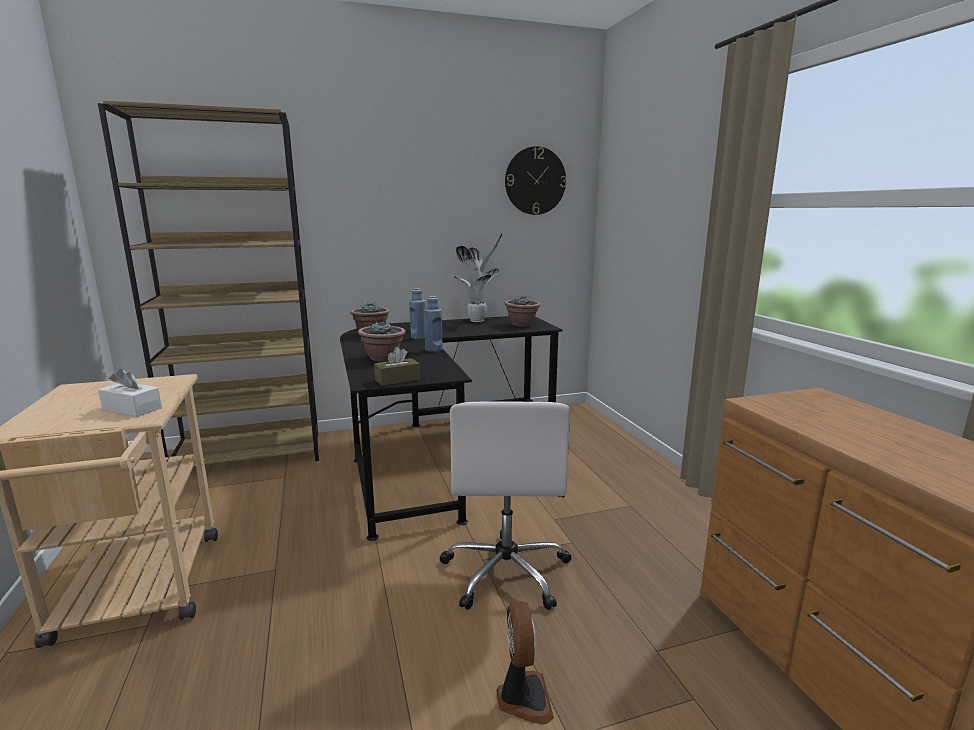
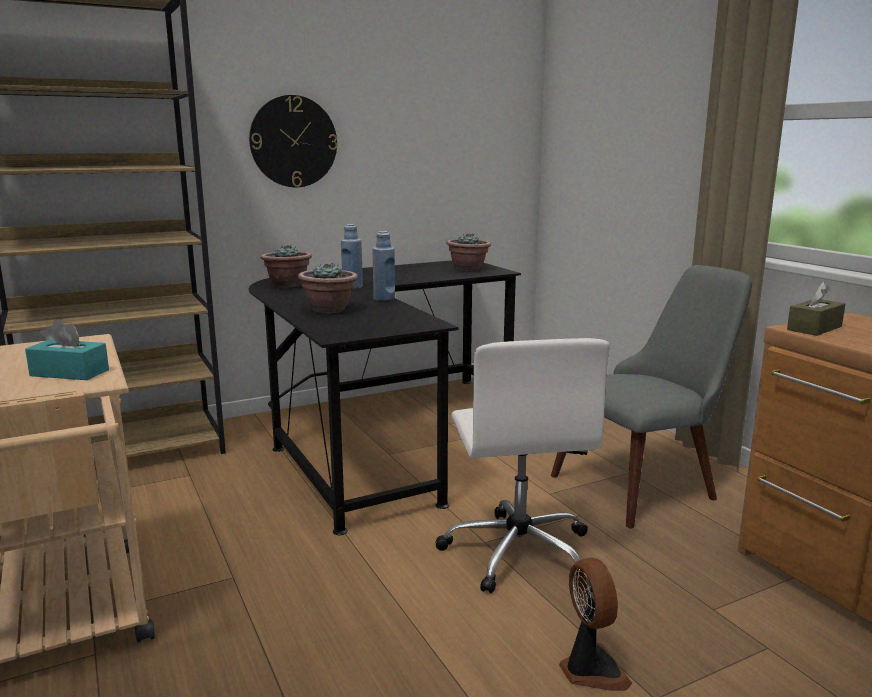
camera: 10 degrees left, 0 degrees up
(132, 409) = (69, 373): white tissue box -> turquoise tissue box
(397, 380) = (369, 331): brown tissue box -> brown tissue box (814, 328)
(478, 321) = (411, 267): potted plant -> none
(535, 181) = (472, 91): wall clock -> wall clock (293, 141)
(642, 517) = (647, 483): none -> grey chair

